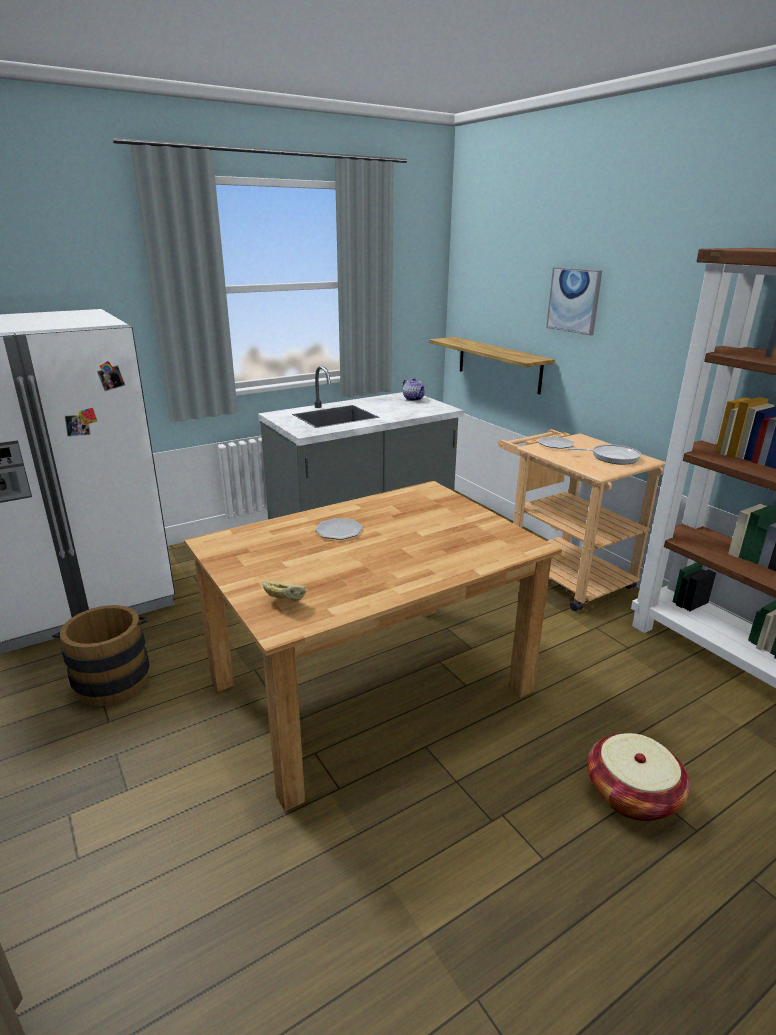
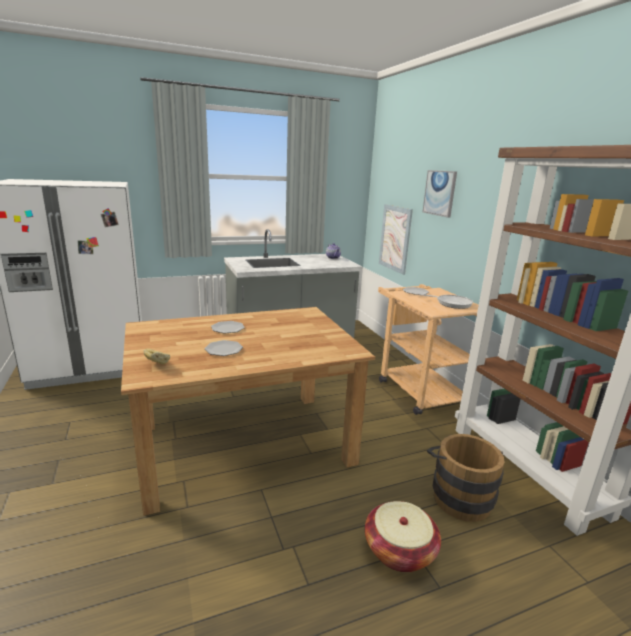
camera: 10 degrees right, 5 degrees down
(113, 678) = (82, 413): brown bucket -> brown bucket (458, 495)
(358, 565) = (224, 349): none -> plate
(499, 364) = (395, 238): shelf -> picture

